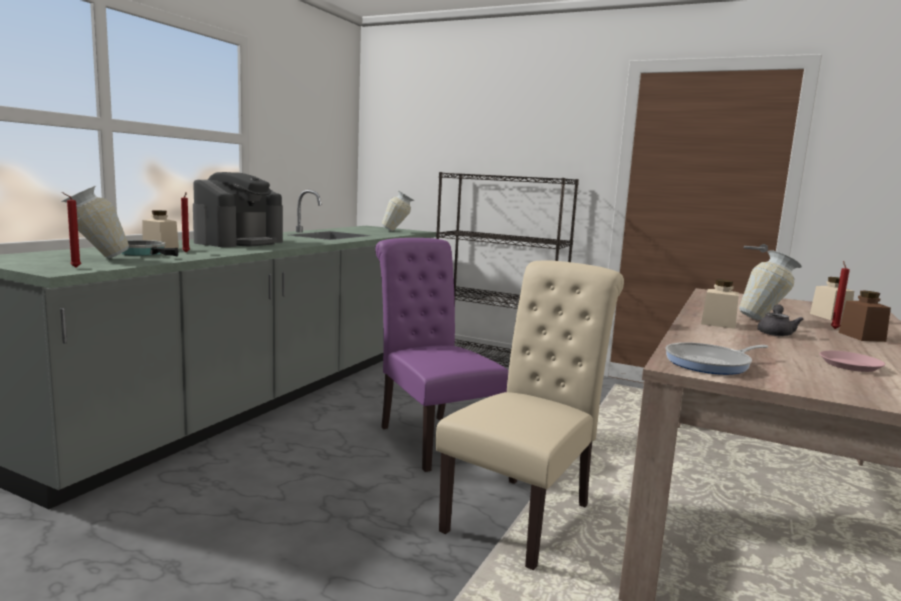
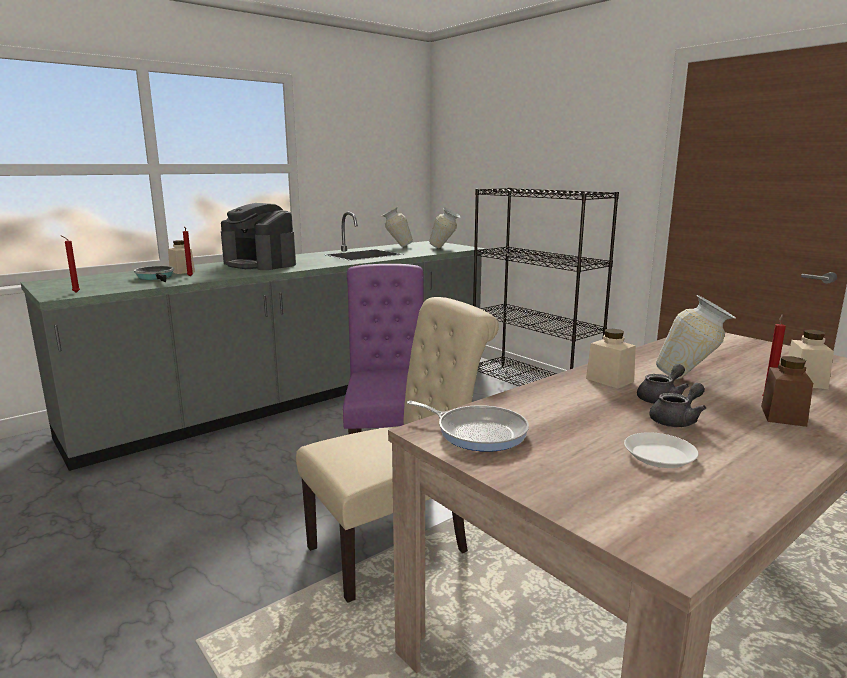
camera: 25 degrees right, 5 degrees up
(96, 258) = (112, 282): vase -> vase (396, 246)
(239, 242) = (260, 264): coffee machine -> coffee machine turned 75 degrees clockwise
(711, 363) = (477, 432): frying pan -> frying pan turned 150 degrees counterclockwise
(813, 344) = (677, 420): none -> grey teapot
(850, 365) = (659, 456): pink plate -> white plate

